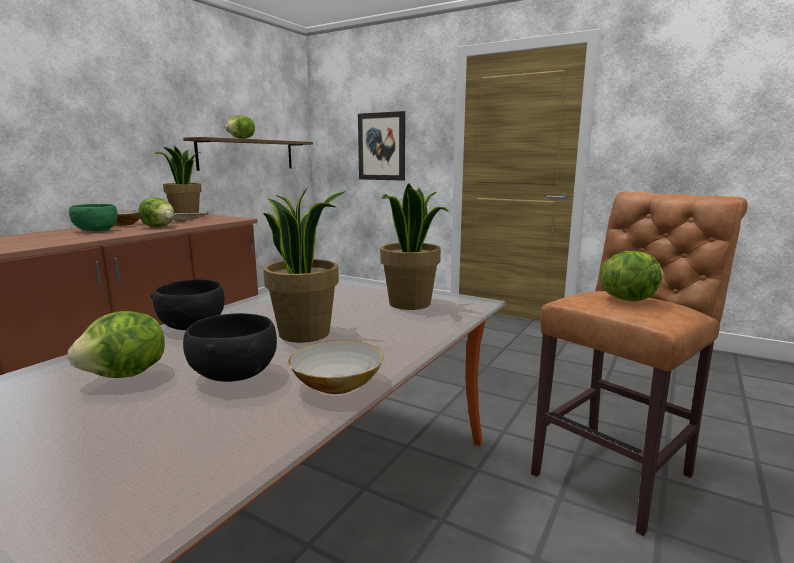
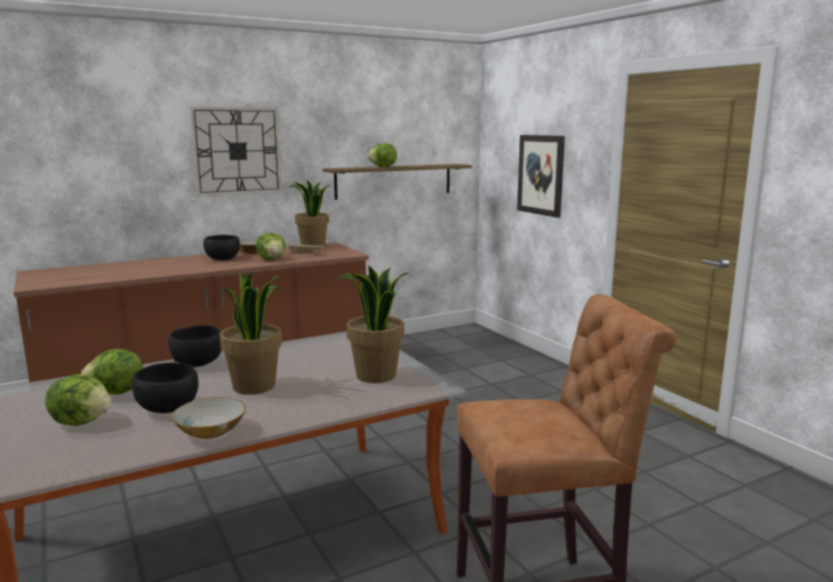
camera: 30 degrees right, 0 degrees up
(90, 110) = (237, 151): none -> wall clock
(96, 230) = (222, 259): green bowl -> black bowl
(628, 299) = (530, 416): lettuce -> lettuce (82, 421)

